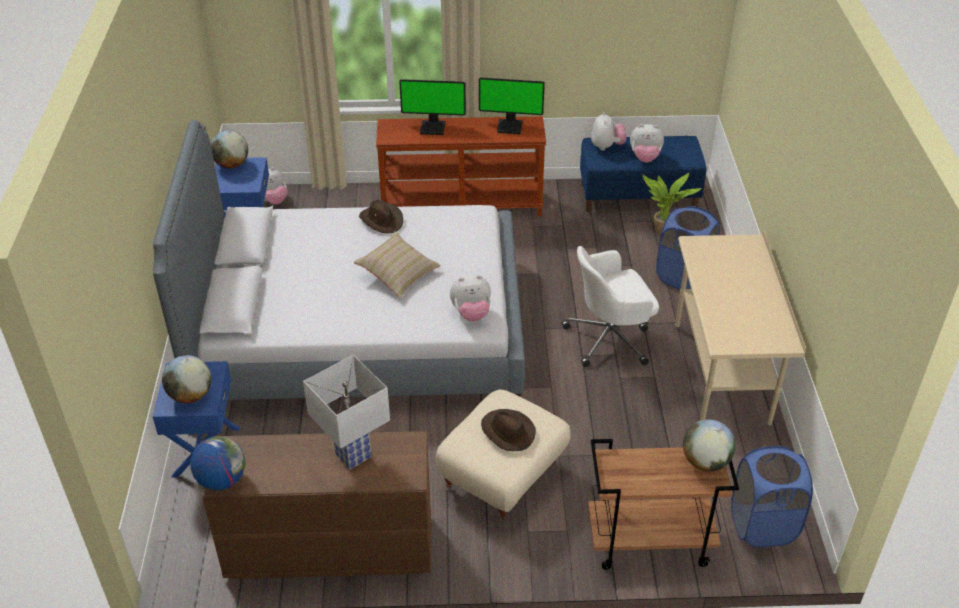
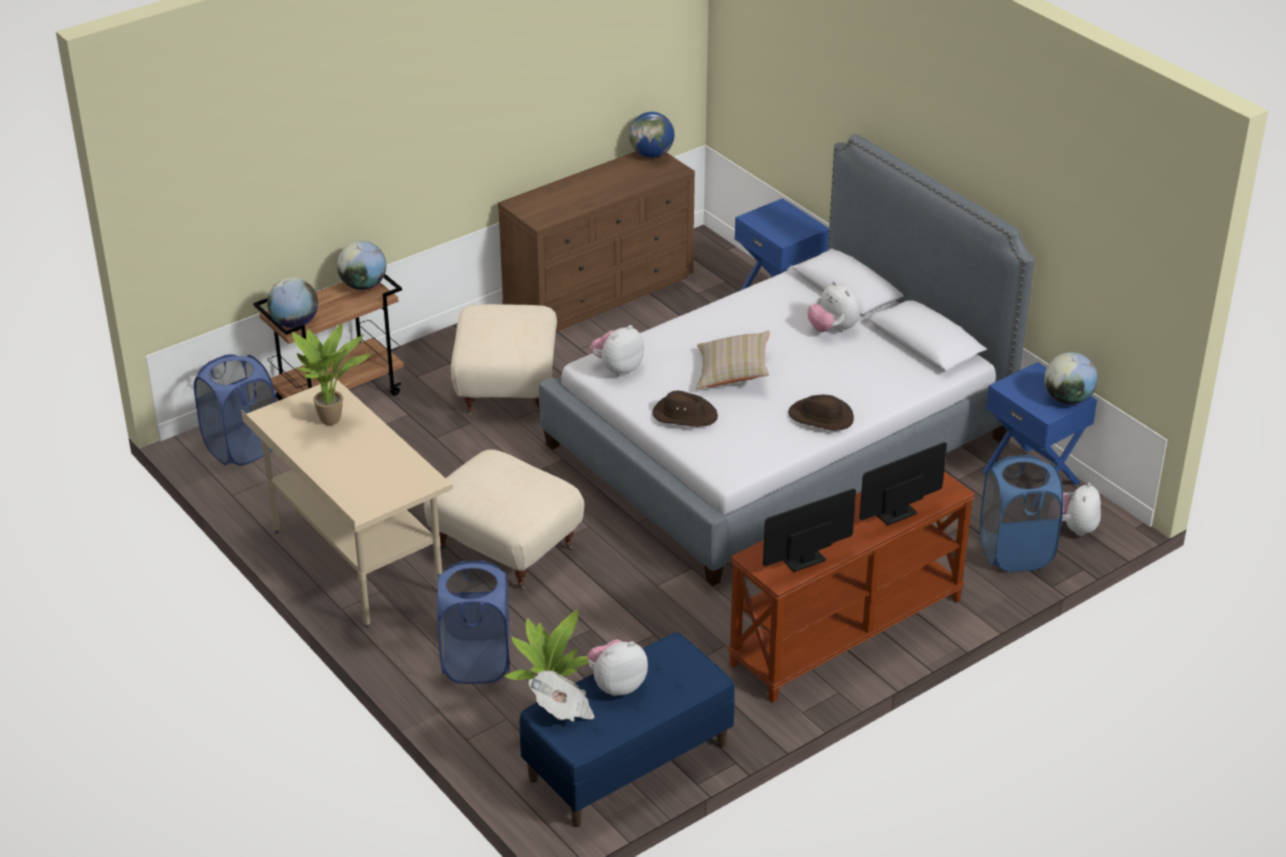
camera: 145 degrees right, 5 degrees down
(191, 395) = (774, 218): globe -> globe (363, 286)
(321, 202) = (1015, 552): none -> blue laundry basket
(352, 455) = (576, 198): white table lamp -> none
(507, 432) = (500, 329): brown hat -> brown hat (684, 415)
(607, 146) = (685, 679): plush toy -> plush toy (833, 329)
(610, 338) = (507, 547): white office chair -> beige ottoman
(683, 158) = (563, 710): none -> newspaper
(733, 317) = (334, 419): none -> potted plant

